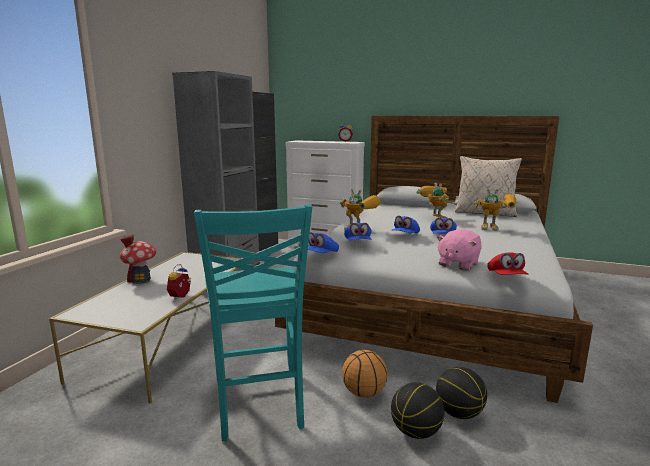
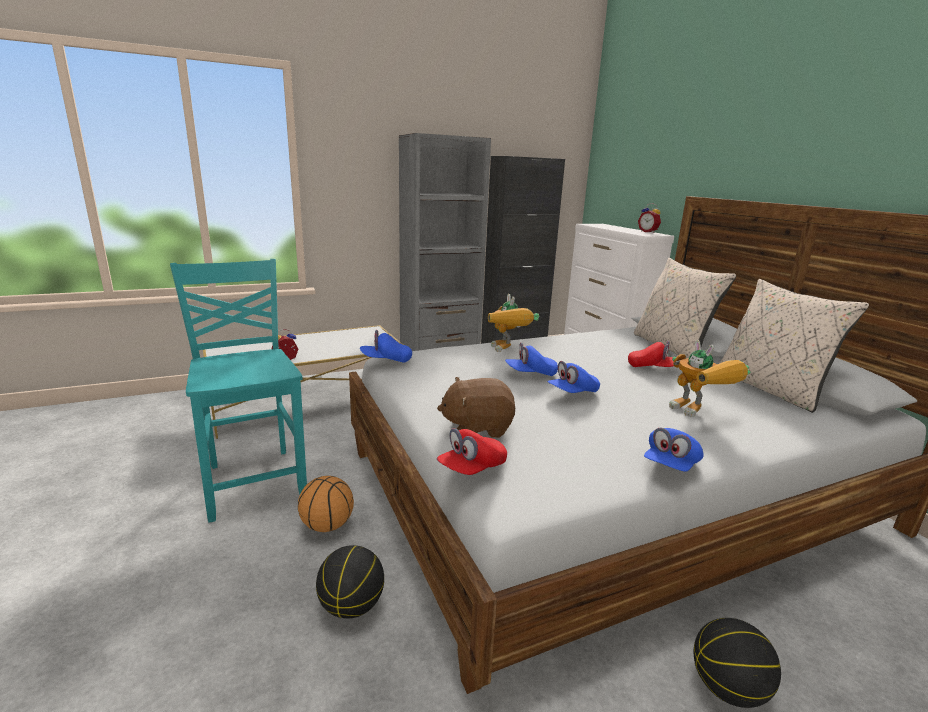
camera: 45 degrees right, 5 degrees up
(141, 280) = (299, 338): toy house -> none
(259, 404) = (255, 481): turquoise chair -> turquoise chair turned 120 degrees clockwise
(357, 243) = (449, 362): blue cap -> blue cap (670, 465)
(412, 207) = (671, 347): none -> beige pillow
(416, 432) = (287, 587): basketball -> basketball (727, 688)
(433, 218) = (652, 368): toy robot -> red cap
(457, 264) = (477, 427): pink plush toy -> brown plush toy

